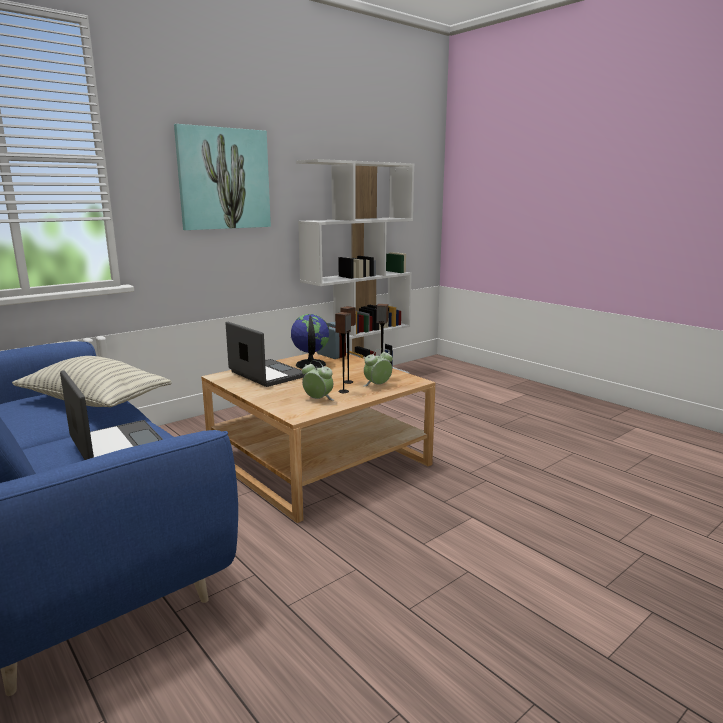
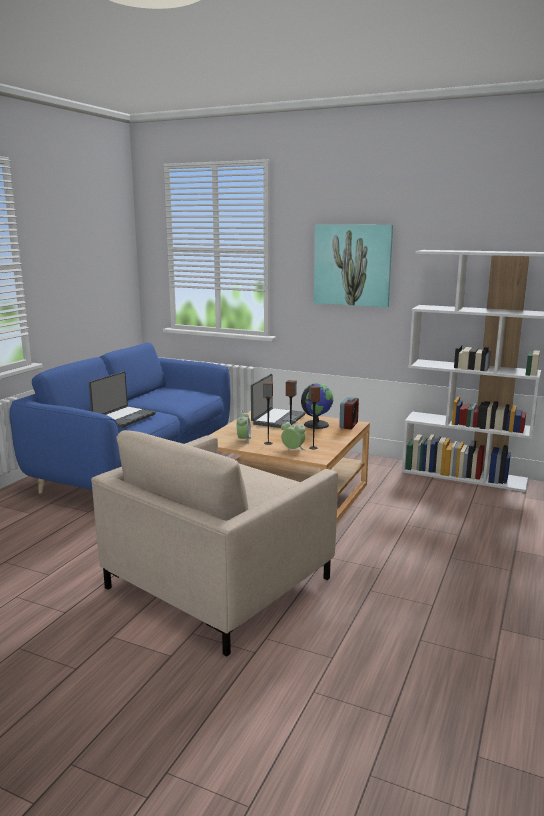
camera: 65 degrees right, 0 degrees up
(94, 402) = (181, 399): pillow -> none
(496, 546) = (218, 582): none -> beige armchair

